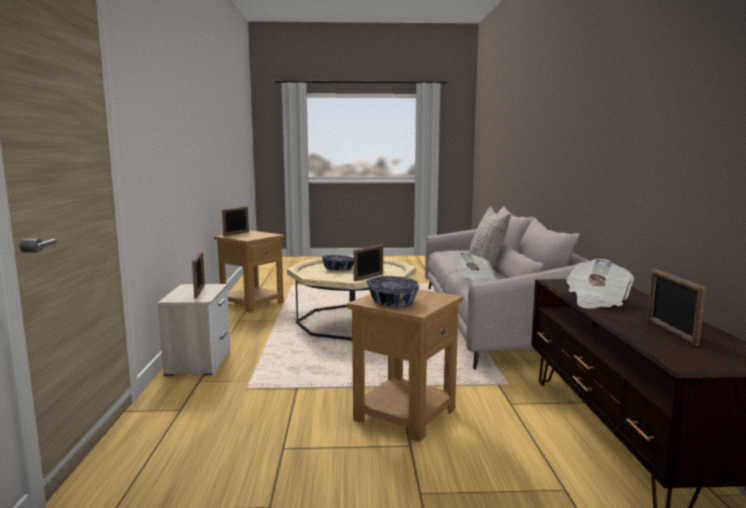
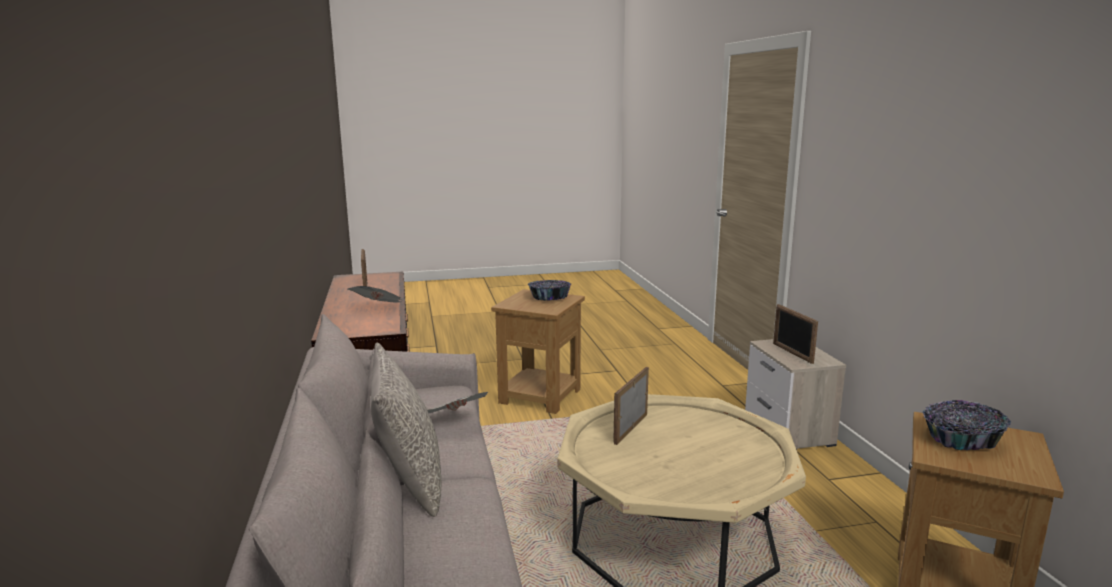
camera: 170 degrees right, 5 degrees up
(236, 234) = (1031, 453): picture frame -> none
(338, 269) = (711, 458): bowl -> bowl (961, 439)

